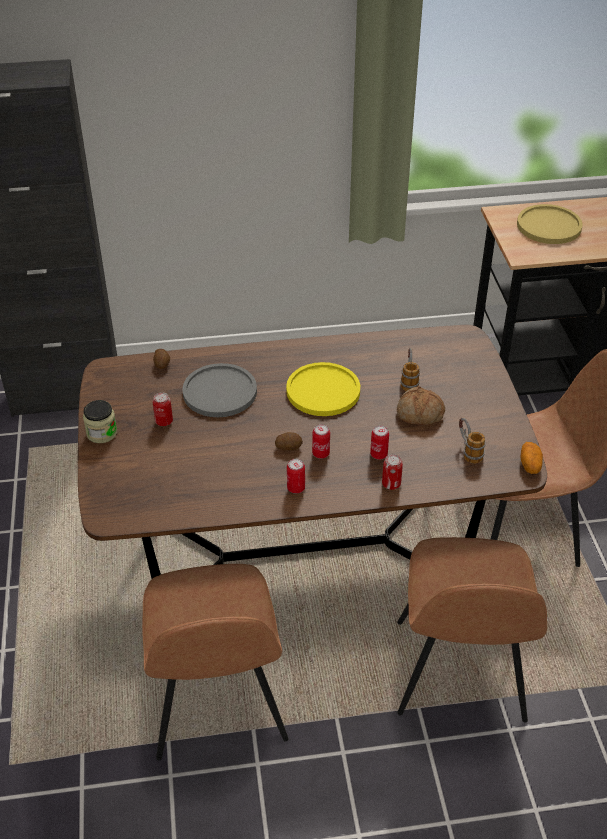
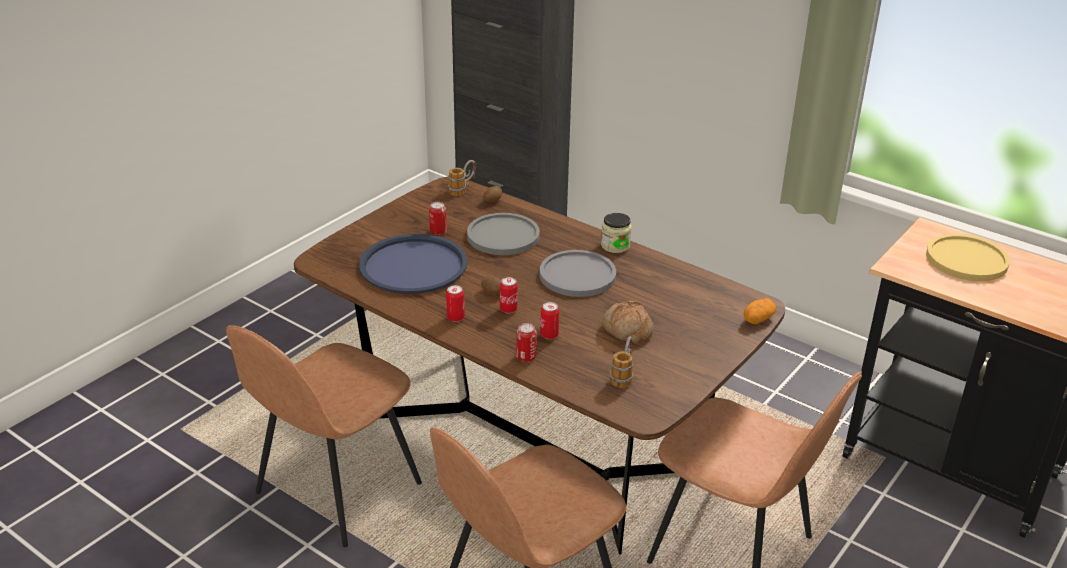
camera: 45 degrees right, 10 degrees down
(102, 433) = (390, 216): jar -> jar (615, 246)
(193, 465) = (413, 265): none -> blue tray
(323, 391) = (577, 275): yellow plate -> grey plate
(409, 380) = (657, 306): mug -> mug (463, 189)
(530, 465) = (659, 415): potato -> potato (758, 319)

